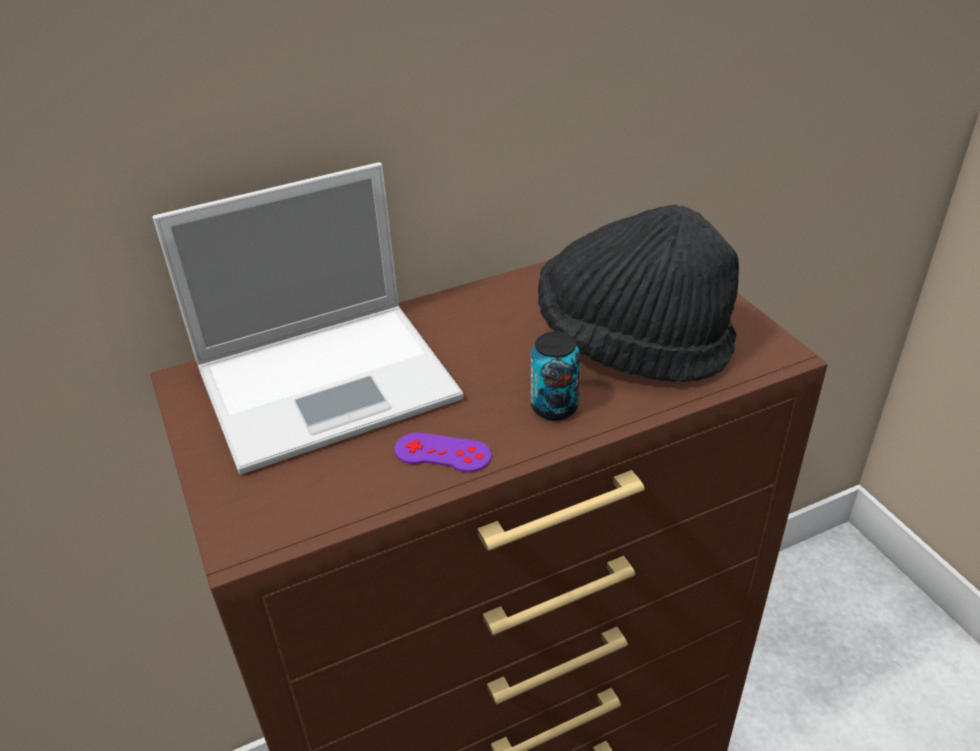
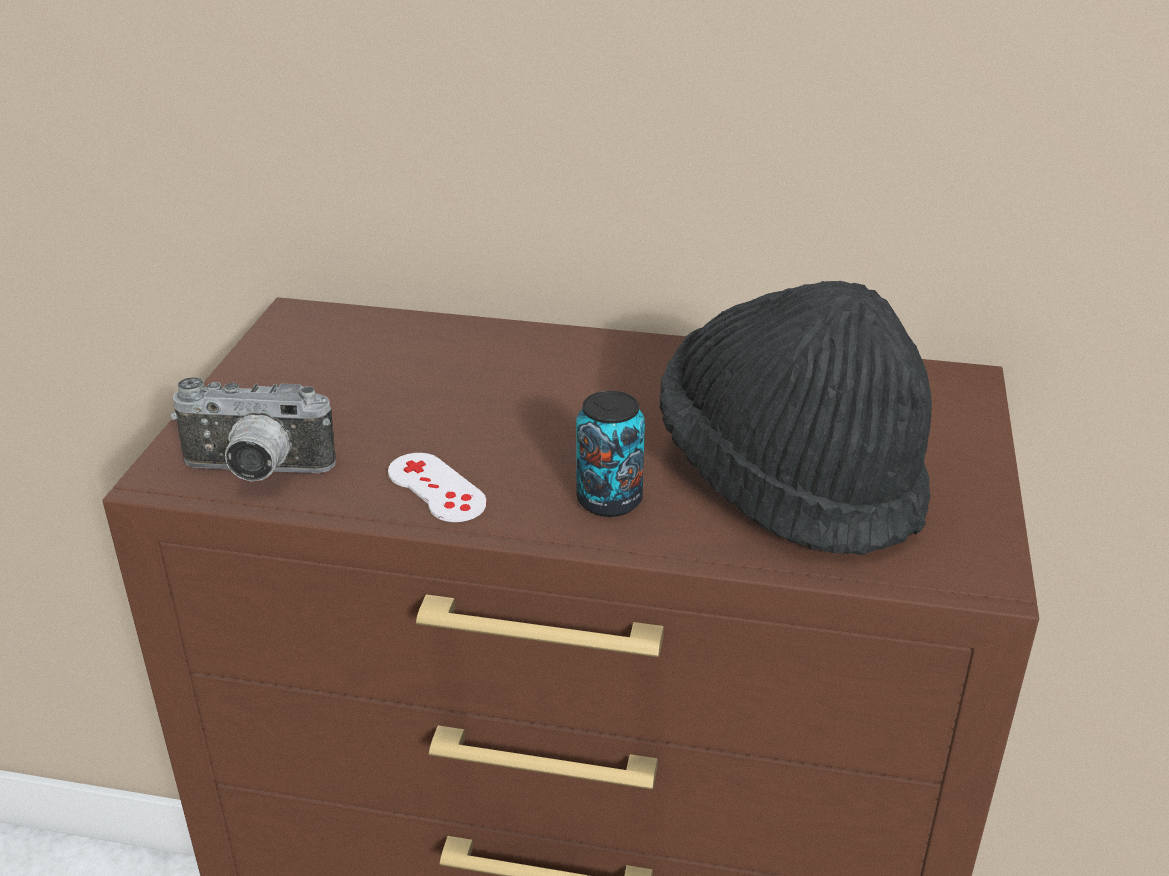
camera: 35 degrees right, 5 degrees down
(306, 507) = (255, 473): none -> camera
(331, 381) = (418, 372): laptop -> none
(442, 453) = (436, 488): purple game controller -> white game controller

